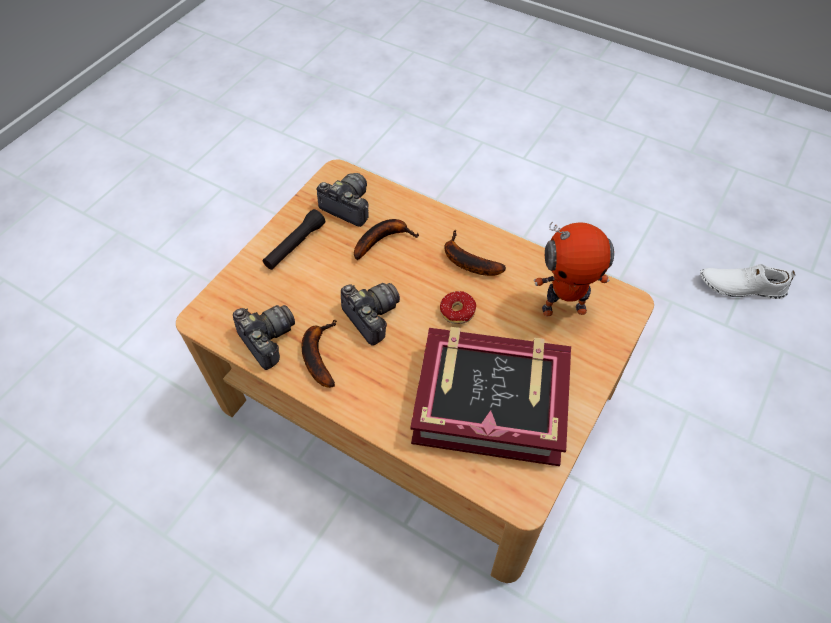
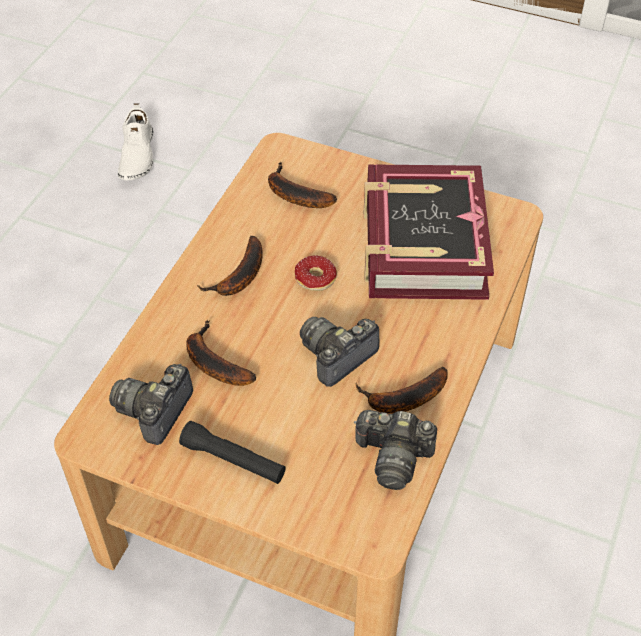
camera: 100 degrees left, 5 degrees down
(267, 340) = (393, 457): camera -> camera turned 120 degrees counterclockwise
(564, 307) = (293, 194): toy robot -> banana

